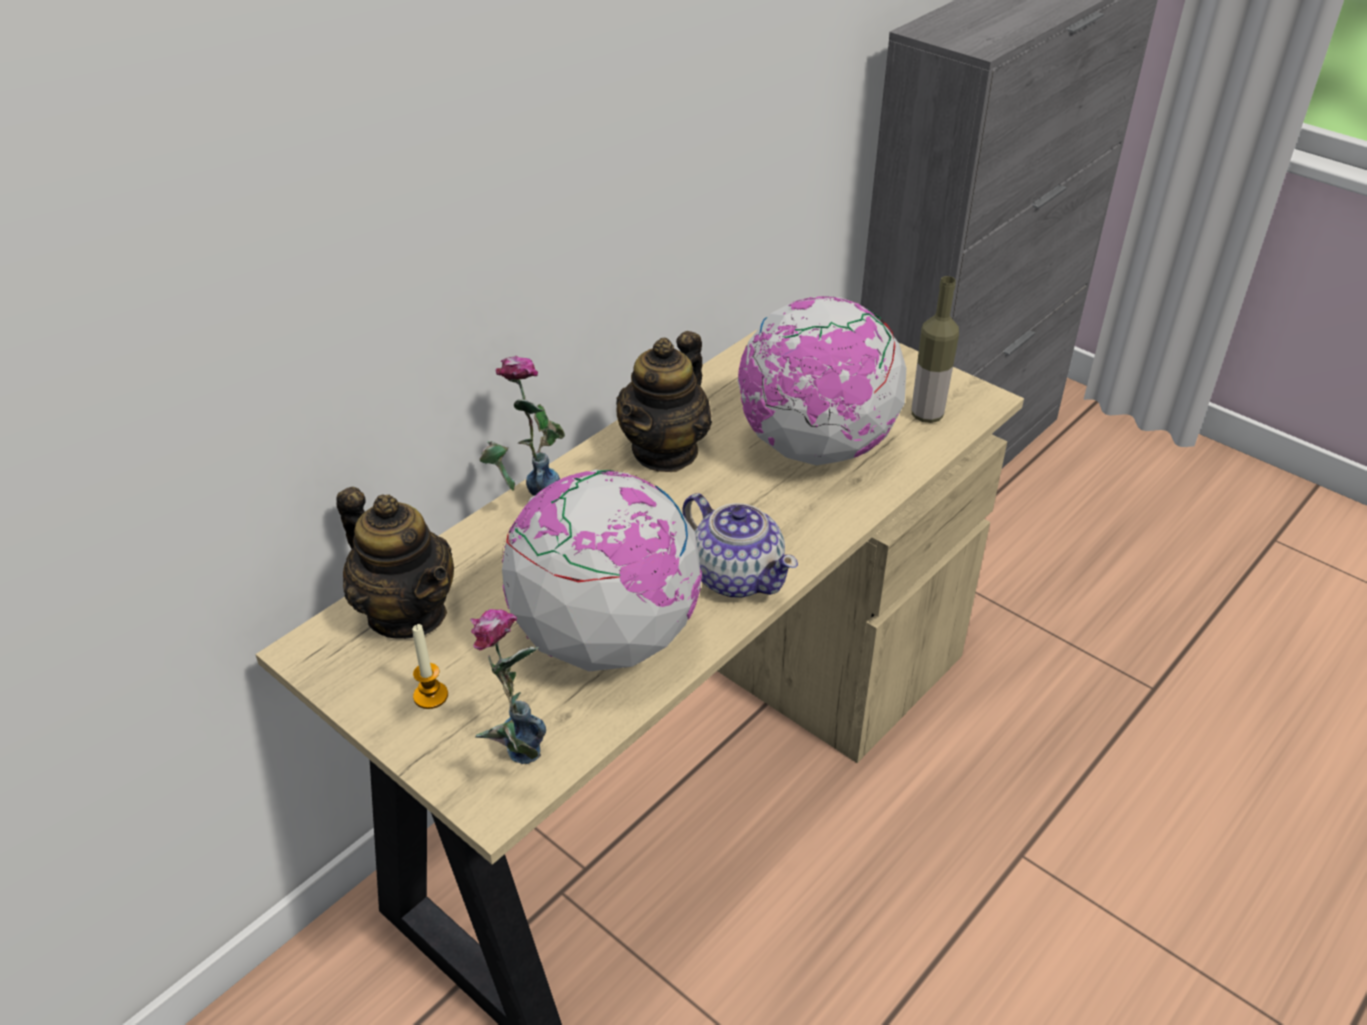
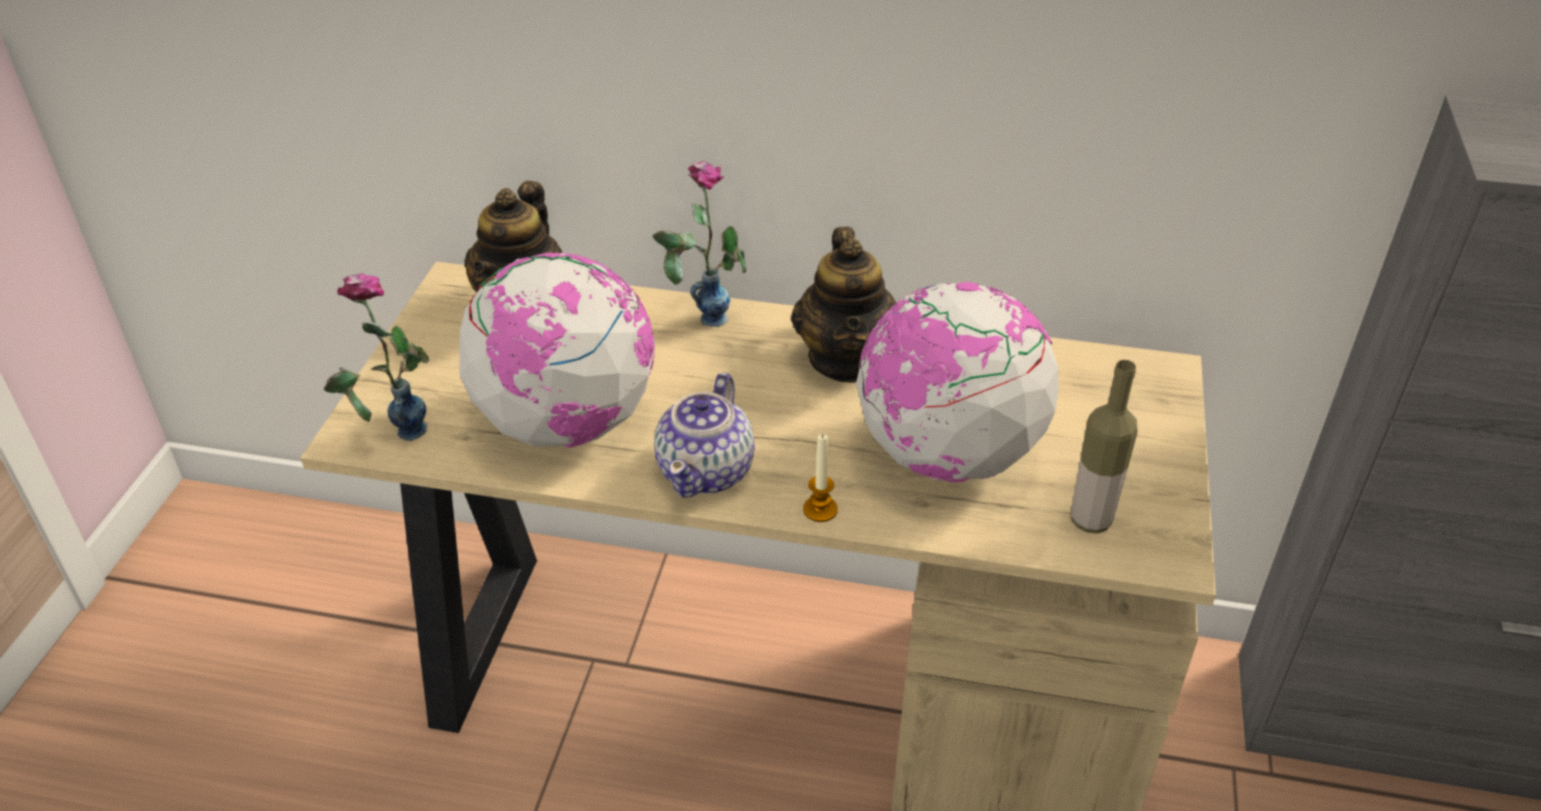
camera: 60 degrees right, 0 degrees up
(430, 696) = (443, 358): candle -> candle (820, 510)
(665, 451) = (846, 360): teapot -> teapot turned 90 degrees counterclockwise

